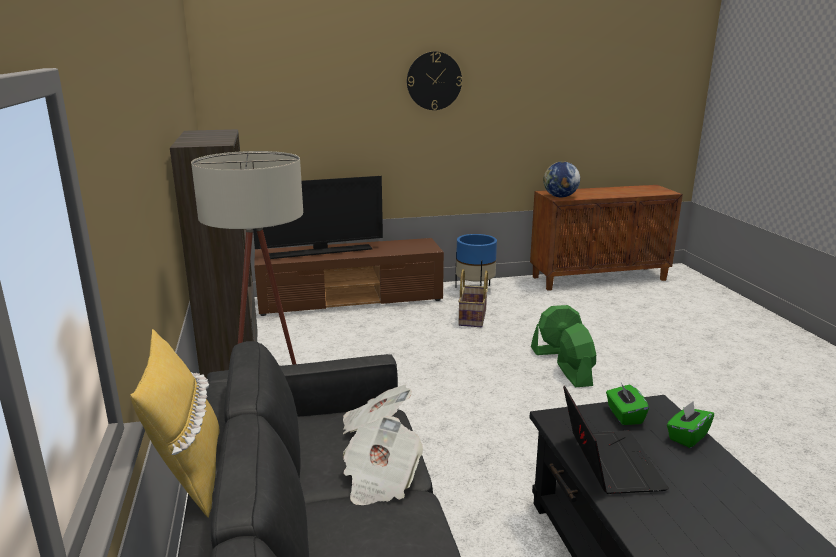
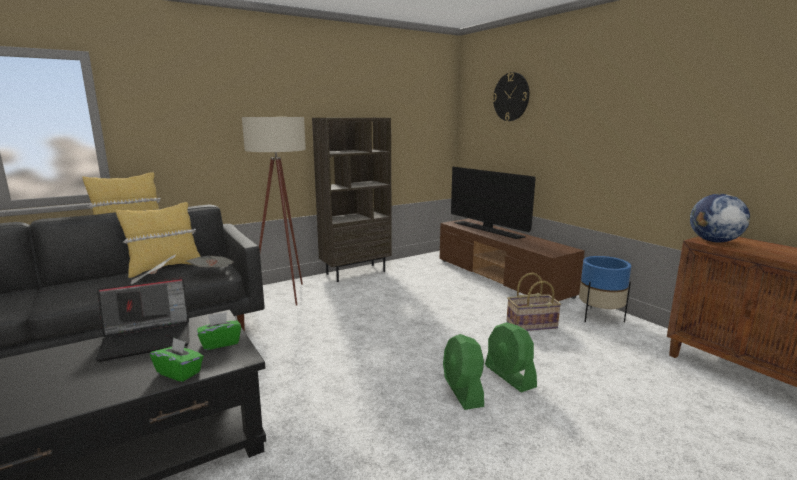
camera: 70 degrees right, 5 degrees down
(305, 474) = (164, 268): none -> yellow pillow
(434, 81) = (609, 91): wall clock -> wall clock (511, 97)
(574, 374) = (462, 391): green fan -> green fan turned 105 degrees clockwise

